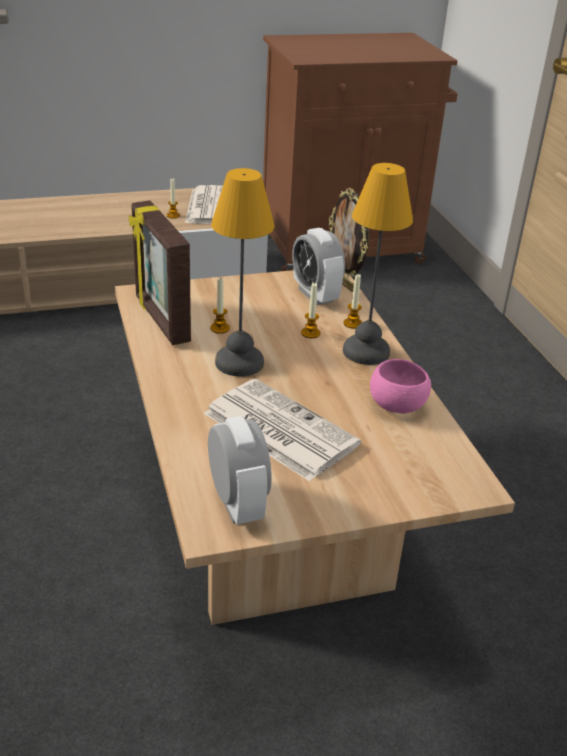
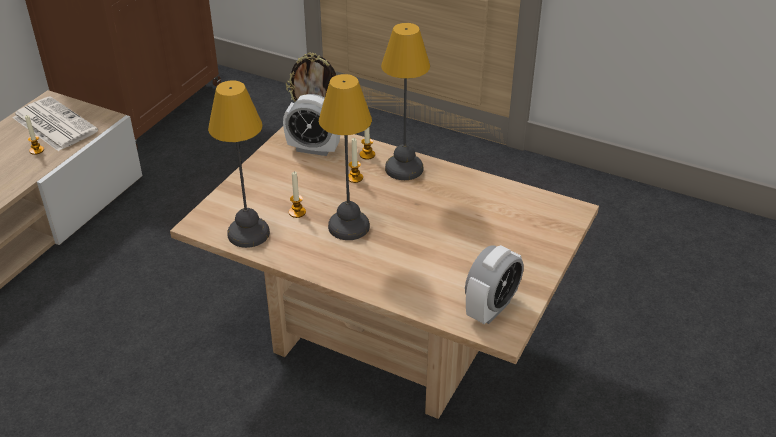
camera: 45 degrees left, 5 degrees up
(160, 320) = (249, 233): picture frame -> table lamp
(237, 504) = (491, 308): alarm clock -> alarm clock turned 105 degrees clockwise
(278, 429) = (439, 251): newspaper -> none
(397, 406) = (472, 192): pink bowl -> none

